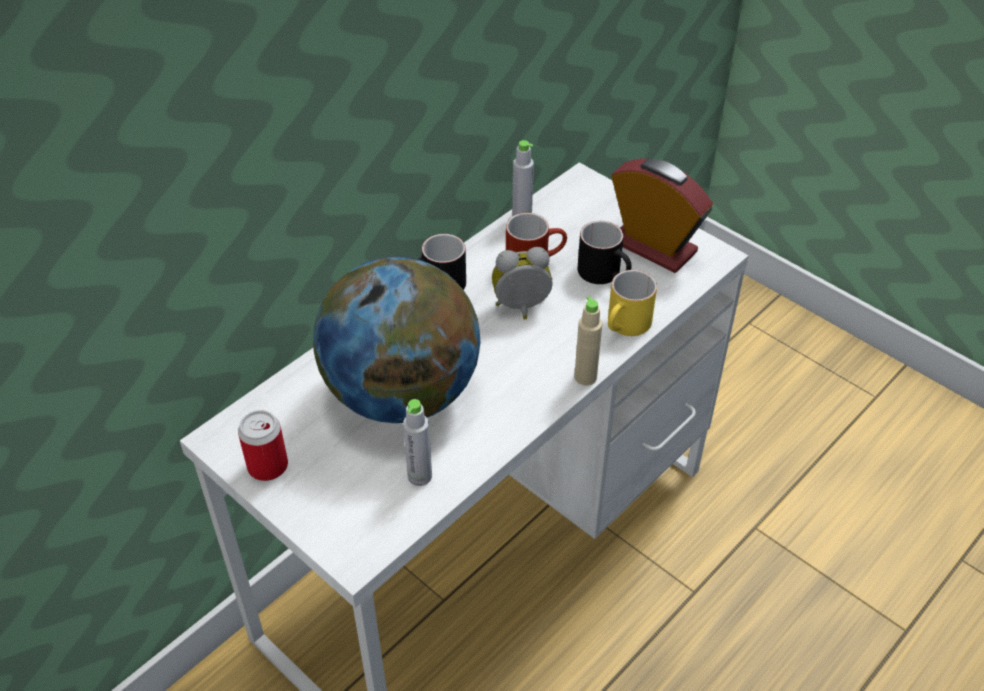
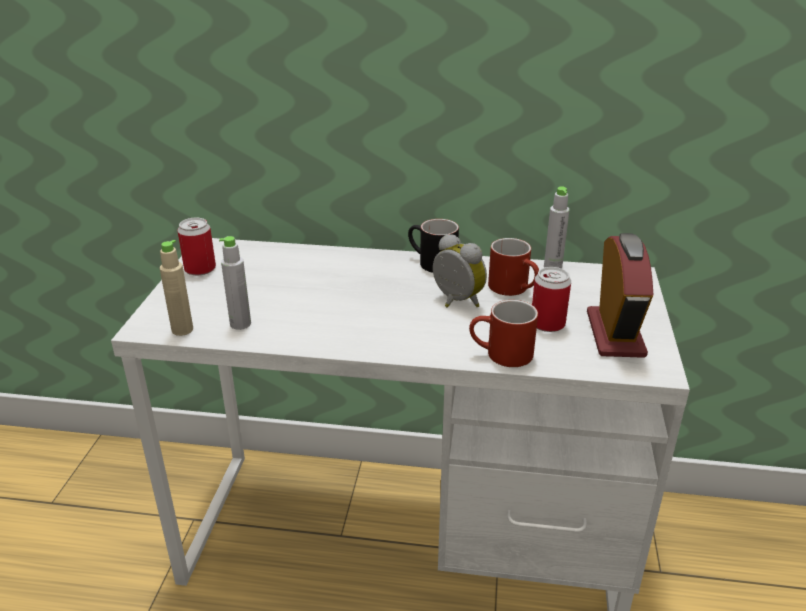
camera: 55 degrees right, 15 degrees down
(401, 394) = (311, 288): globe -> none
(585, 377) = (418, 356): beige bottle -> beige bottle (182, 330)
(606, 274) = (547, 324): black mug -> can
(626, 327) = (501, 355): yellow mug -> red mug

